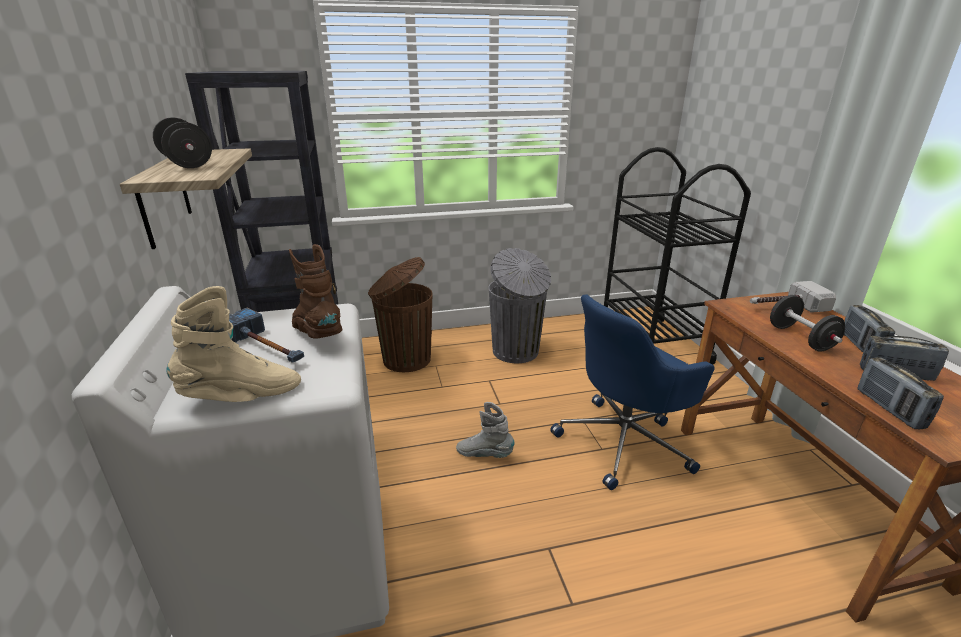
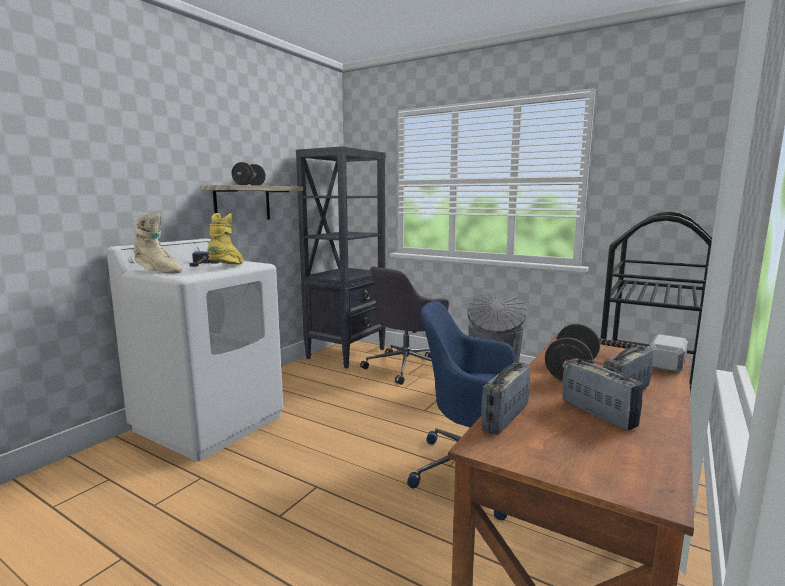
camera: 45 degrees right, 15 degrees down
(318, 335) = (228, 267): brown boot -> yellow boot
(405, 359) = (407, 367): brown trash can -> grey office chair
(484, 454) = (366, 428): grey boot -> none

